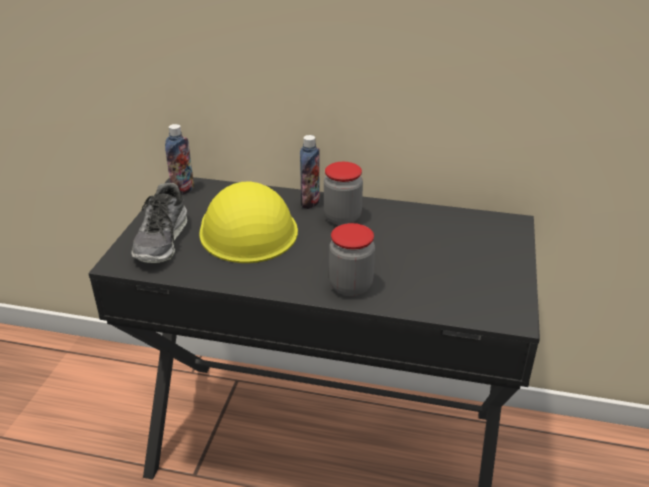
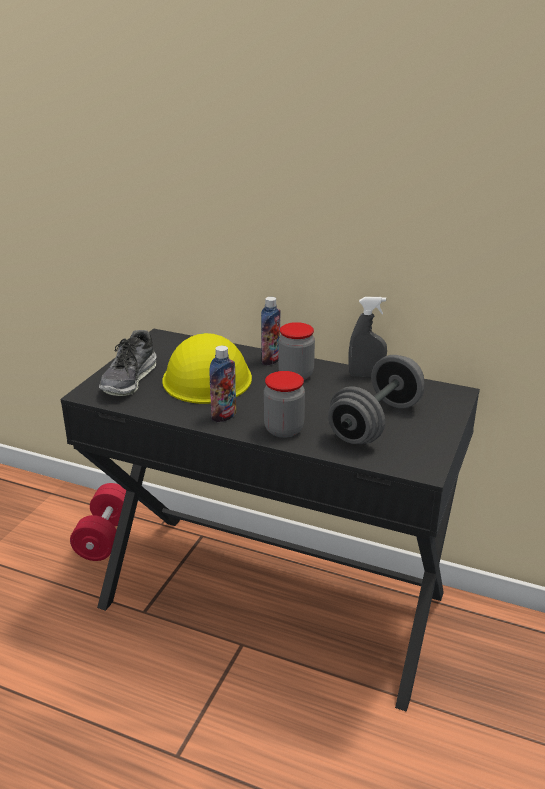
camera: 10 degrees right, 5 degrees down
(135, 394) = (105, 537): none -> red dumbbell
(183, 190) = (159, 341): bottle -> bottle (224, 416)
(415, 211) = (366, 375): none -> grey spray bottle
(444, 267) = (375, 422): none -> grey dumbbell

